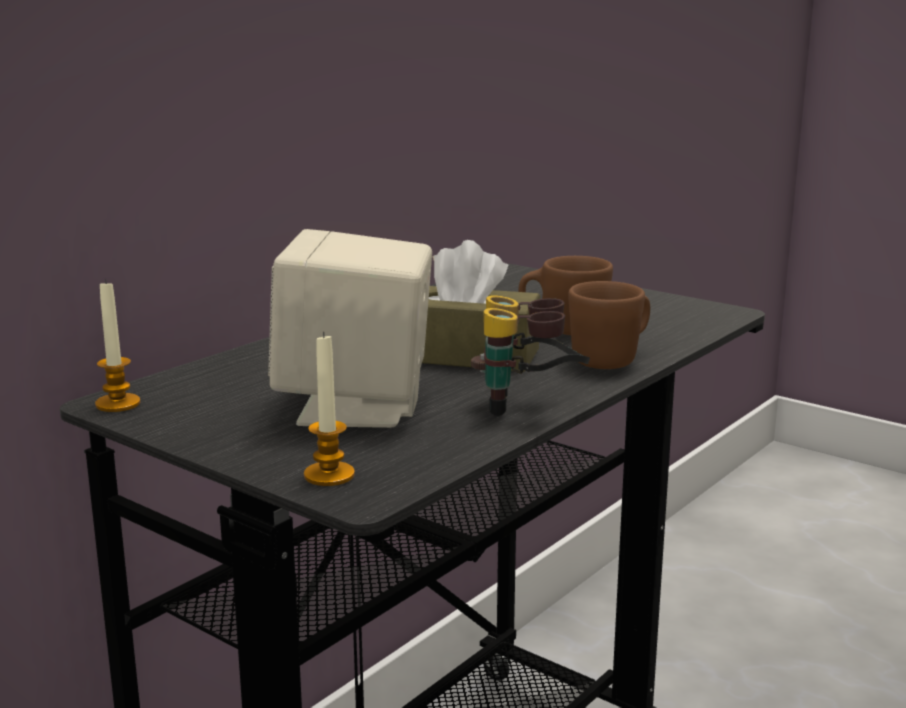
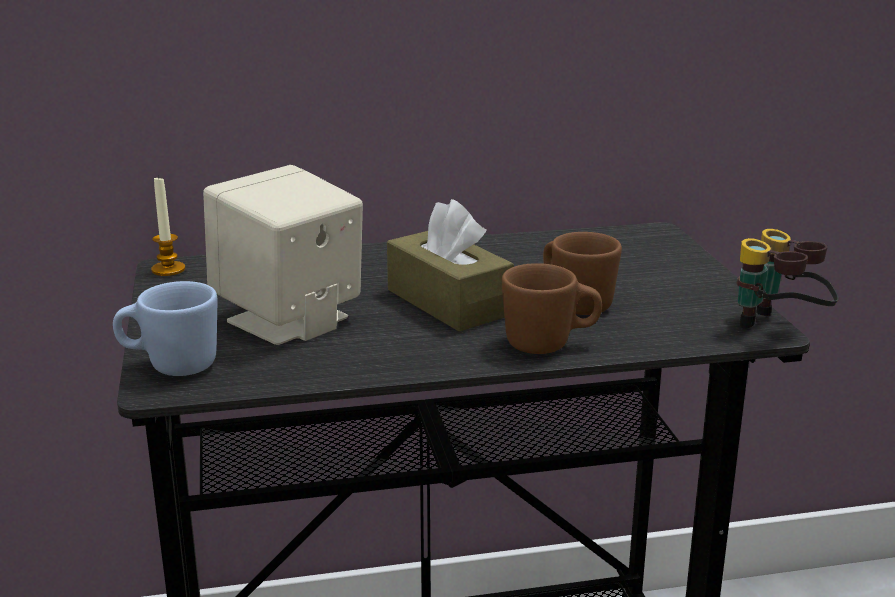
camera: 40 degrees right, 5 degrees up
(329, 475) = (170, 366): candle -> blue mug
(529, 407) = (396, 363): binoculars -> binoculars (778, 329)

